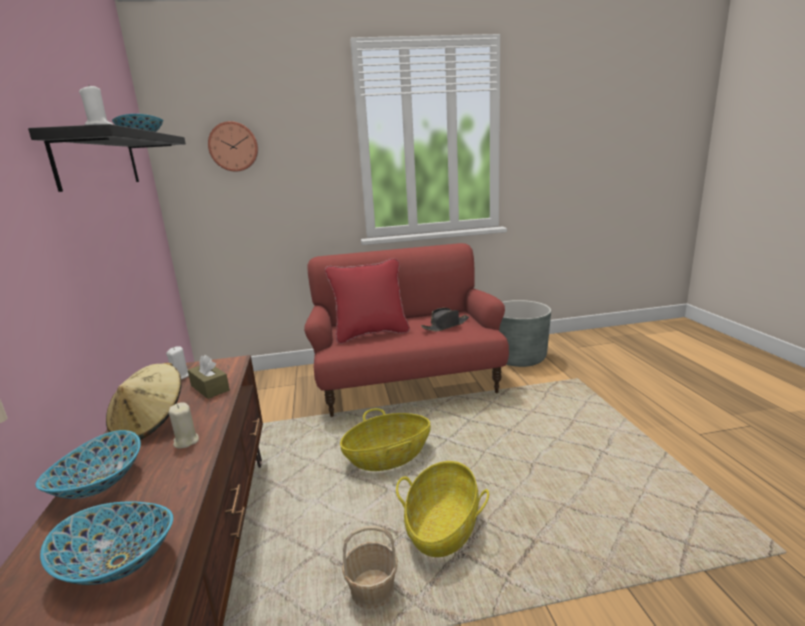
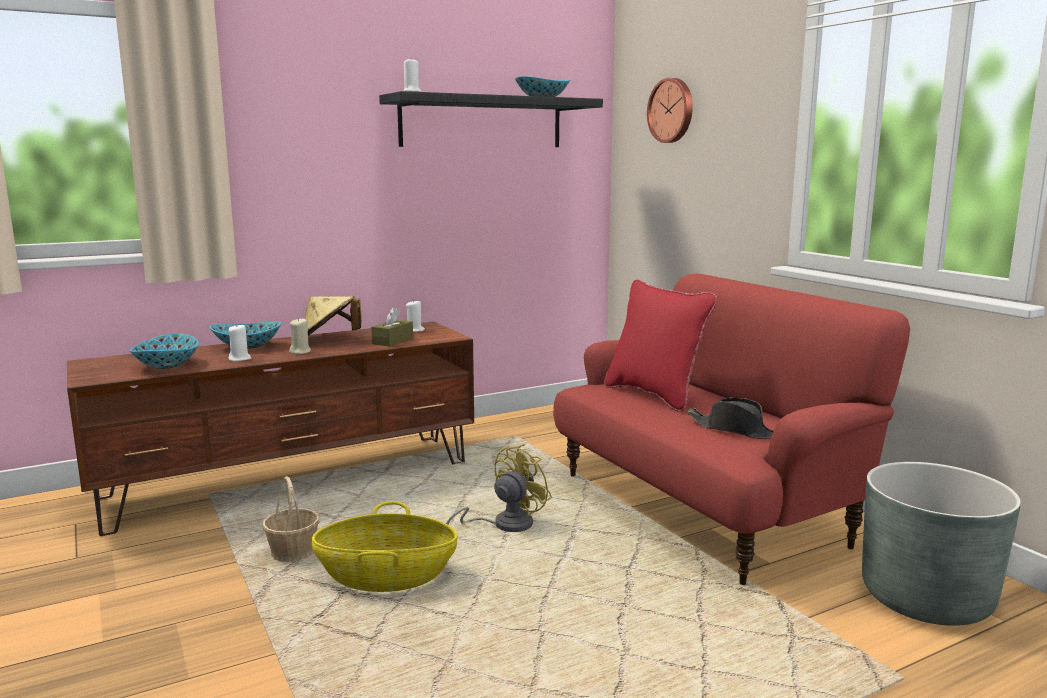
camera: 70 degrees right, 5 degrees down
(165, 487) = (240, 359): none -> white candle
(388, 457) = (504, 525): basket -> yellow fan

